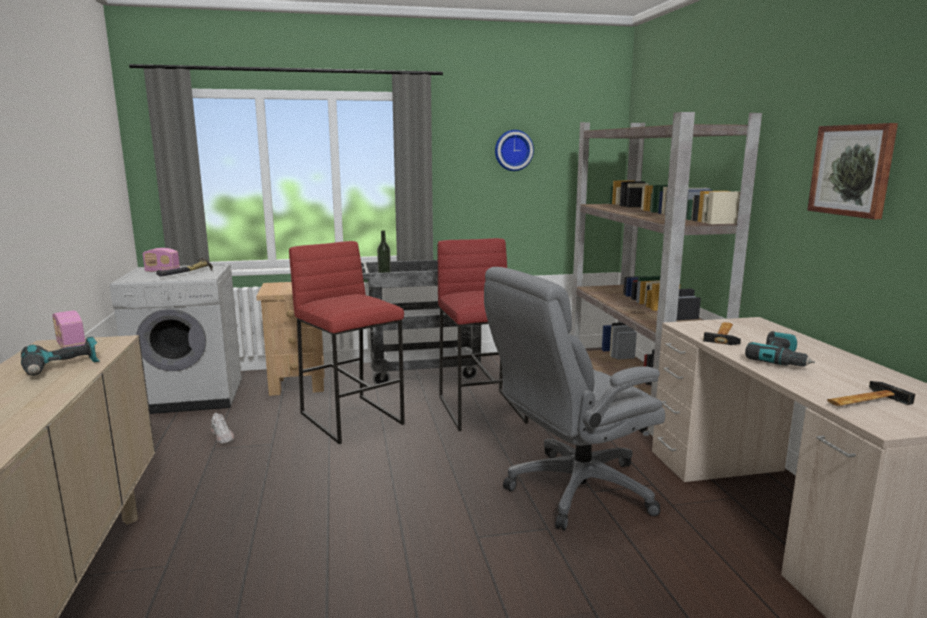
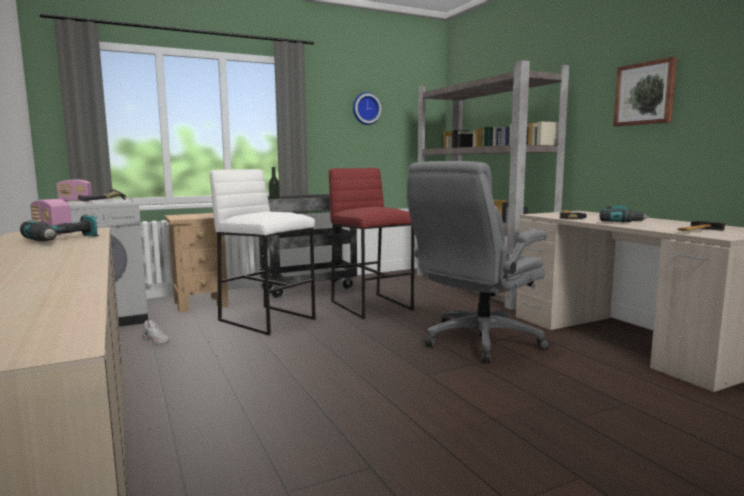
camera: 15 degrees left, 5 degrees down
(352, 418) = (267, 319): red stool -> white stool

